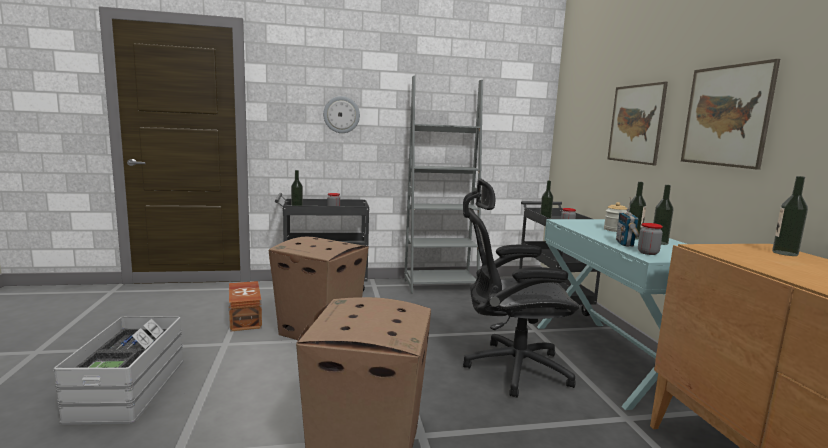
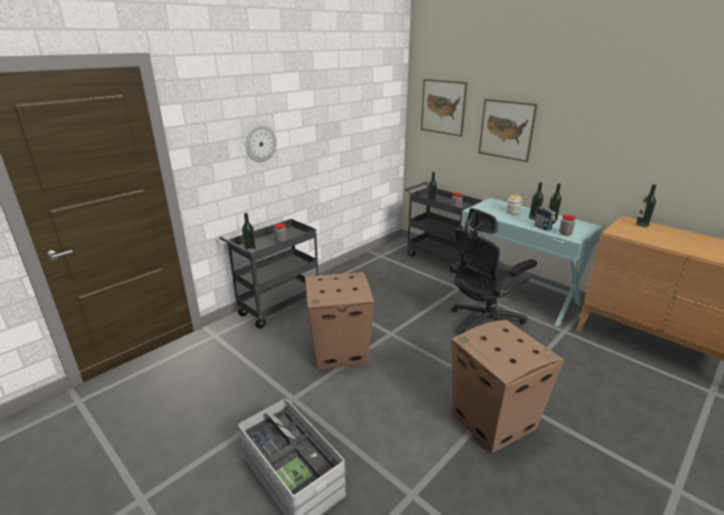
camera: 35 degrees left, 15 degrees up
(246, 317) = (266, 366): brown storage box -> none
(440, 285) = (355, 270): grey bookcase -> none
(726, 116) = (589, 136): picture -> picture (443, 107)

